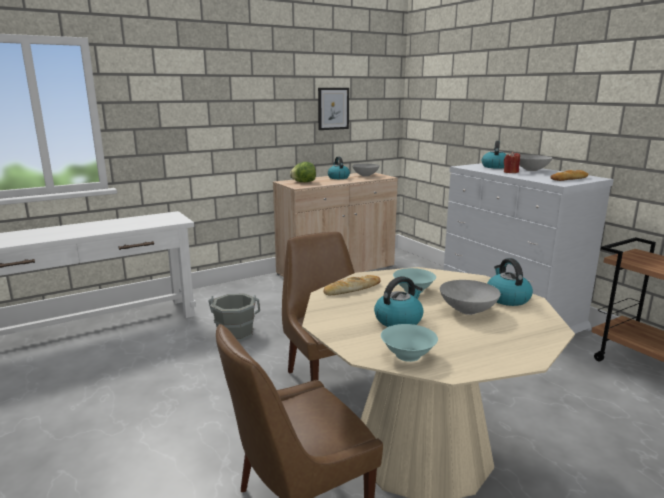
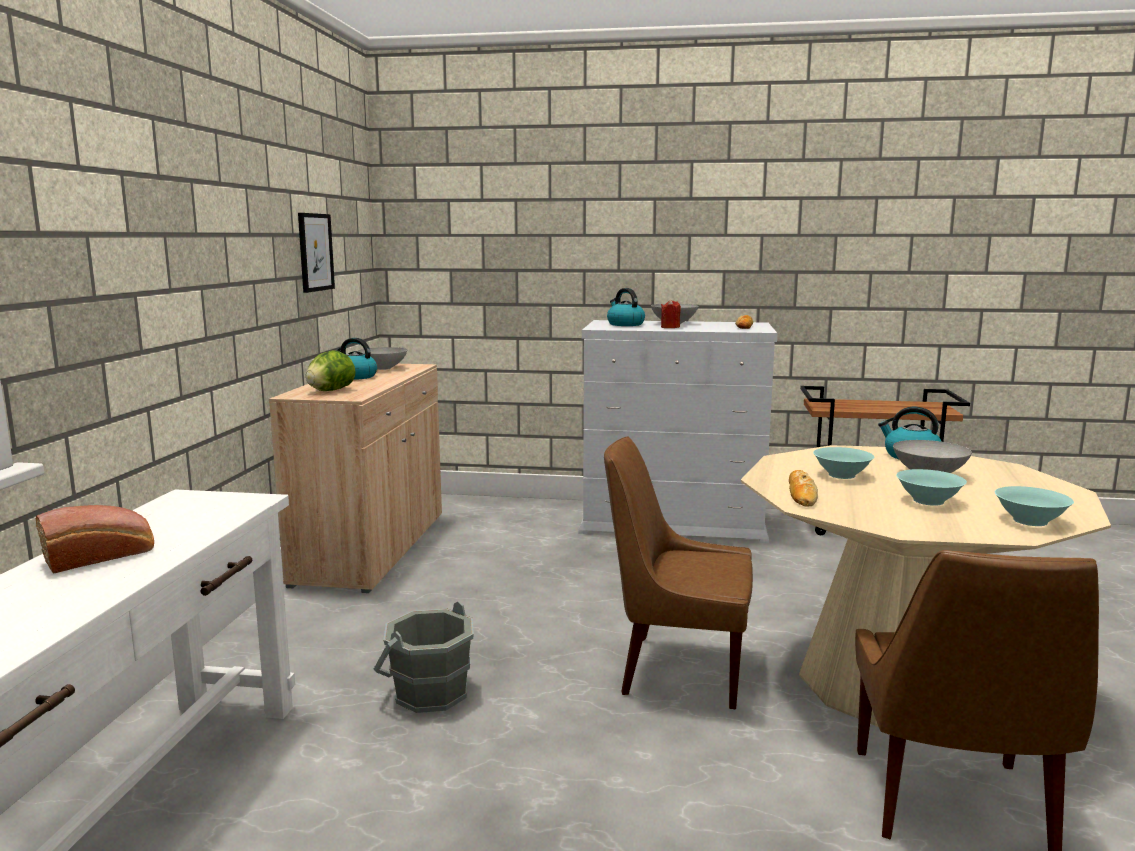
camera: 50 degrees left, 5 degrees down
(102, 225) = (101, 556): none -> bread
(398, 320) = (928, 501): kettle -> turquoise bowl

